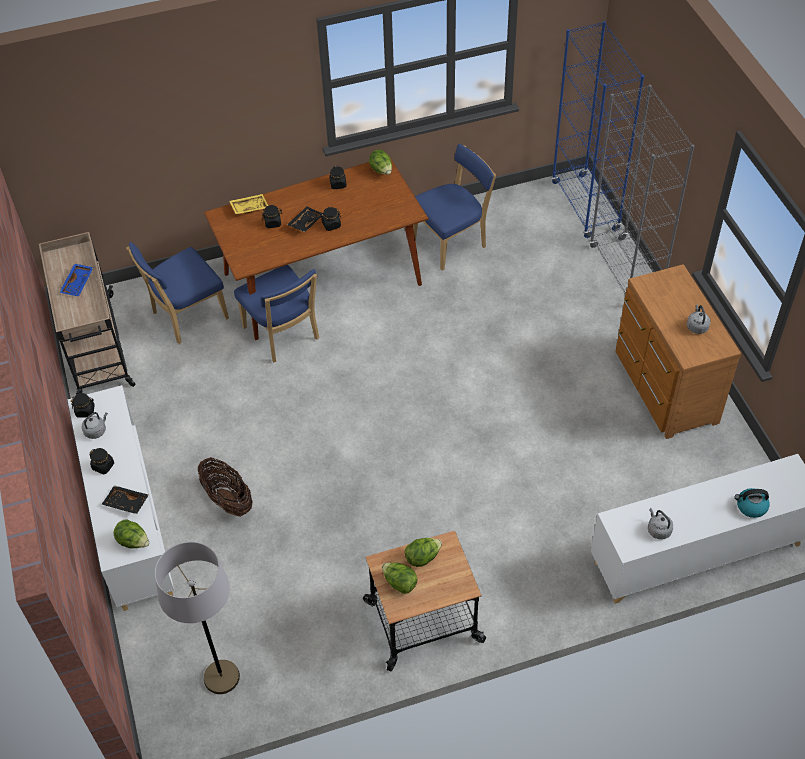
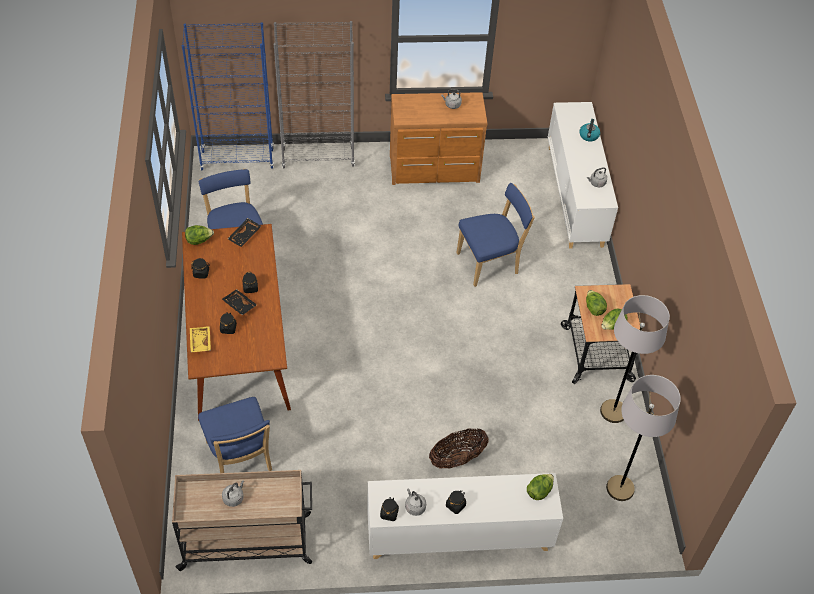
camera: 80 degrees left, 0 degrees up
(78, 283) = (234, 498): blue tray -> grey kettle
(126, 503) = (499, 492): black tray -> black tray (245, 235)
(283, 335) = (293, 388): blue chair -> blue chair (490, 263)
(335, 654) = (613, 411): none -> grey floor lamp

